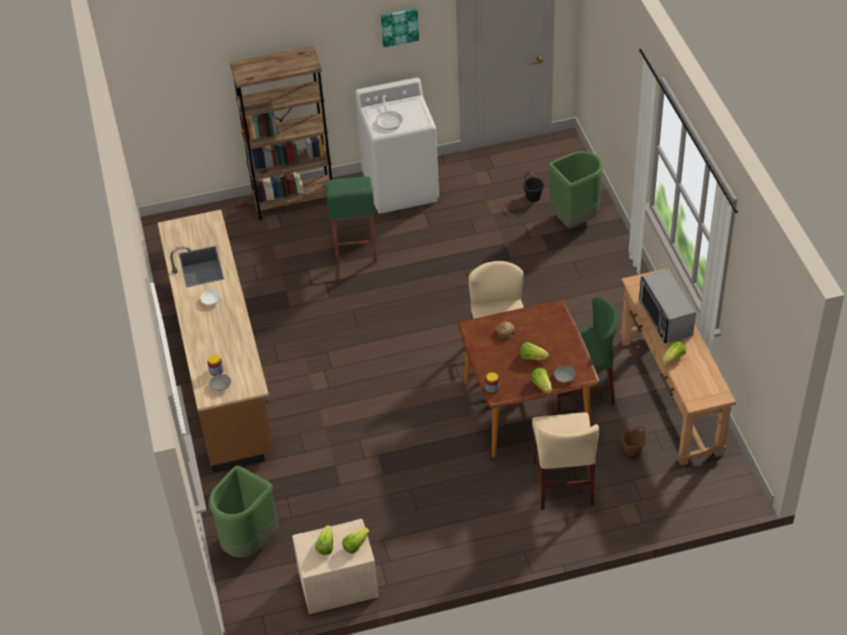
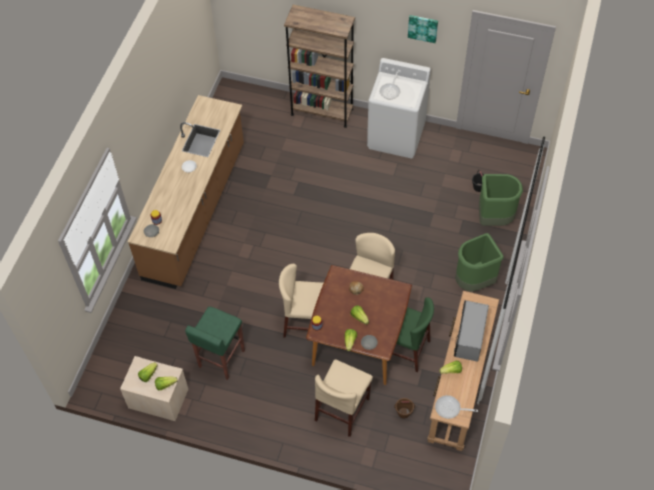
camera: 30 degrees right, 10 degrees up
(249, 542) = (128, 339): green trash can -> green trash can (474, 282)
(354, 250) = (334, 168): green stool -> green stool (221, 359)
(451, 417) = (307, 322): none -> beige chair
(702, 394) = (450, 409): none -> frying pan

